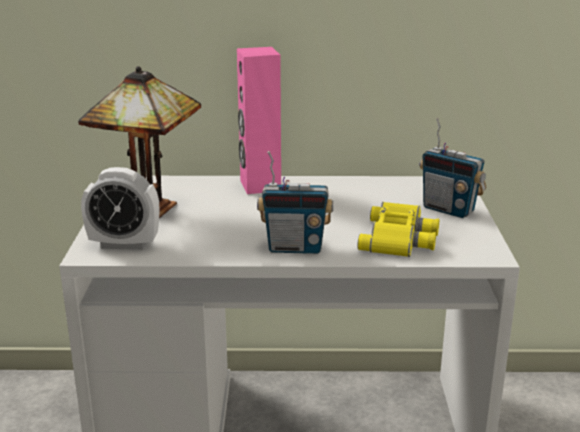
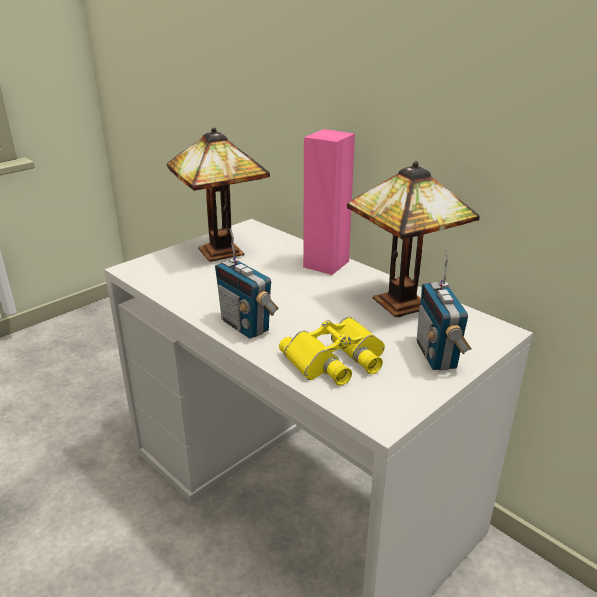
camera: 45 degrees right, 5 degrees up
(124, 244) = (159, 271): alarm clock -> none
(371, 189) = (406, 304): none -> table lamp

